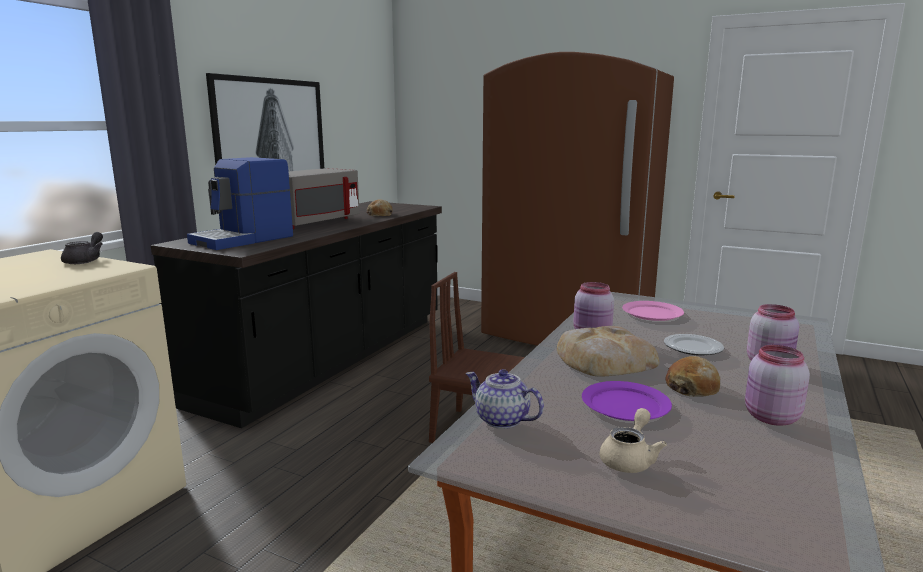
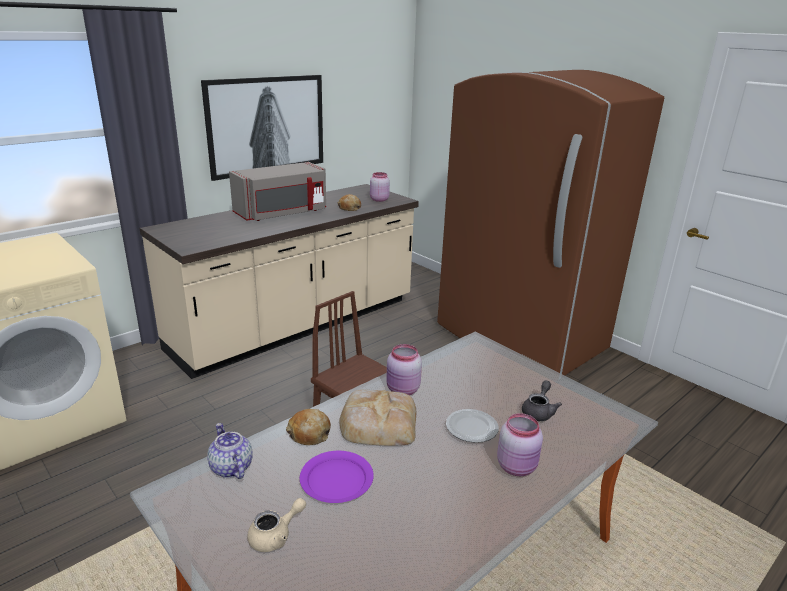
camera: 20 degrees right, 10 degrees up
(85, 260) = (61, 252): grey teapot -> grey teapot (539, 411)
(244, 240) = (207, 231): coffee machine -> none
(330, 359) = (296, 325): black counter -> beige counter
(652, 313) = (488, 374): pink plate -> none
(692, 387) = (413, 475): bread -> bread (309, 433)
(770, 418) = (436, 529): pink jar -> pink jar (378, 199)

